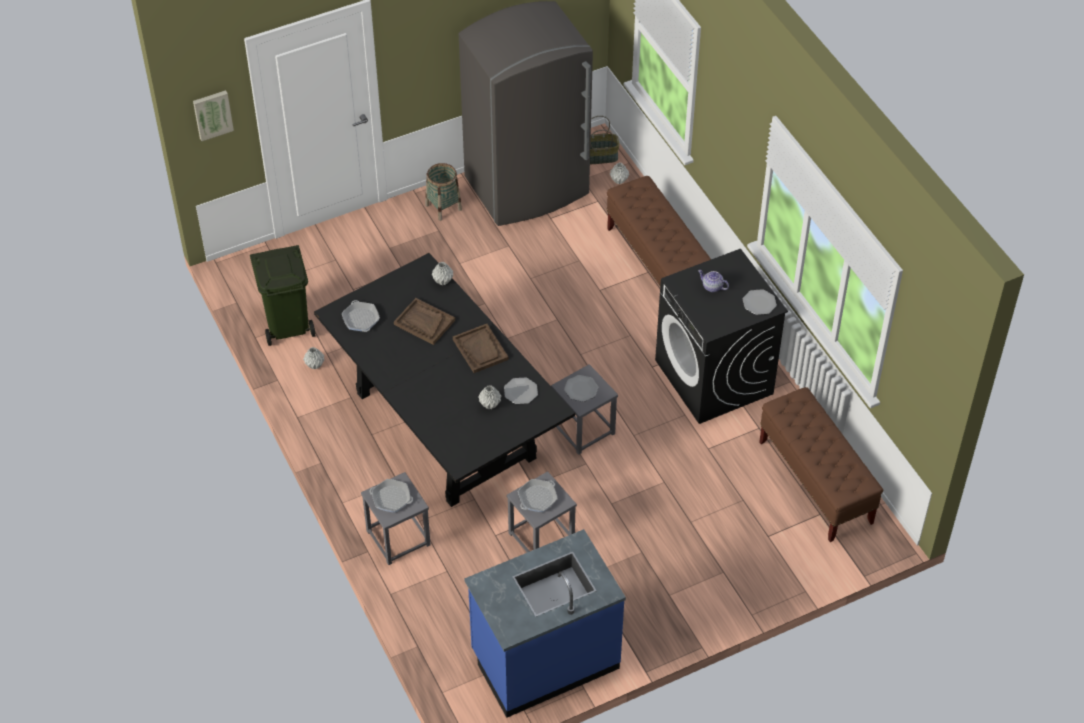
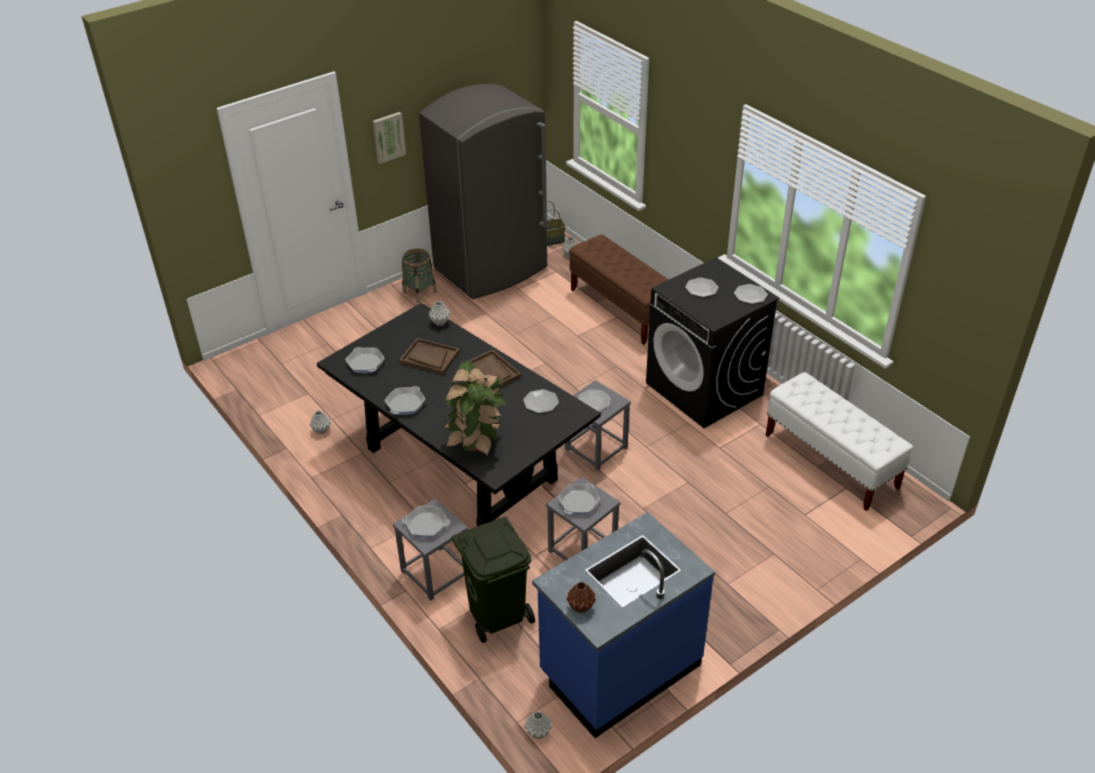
camera: 10 degrees left, 10 degrees down
(212, 114) = (193, 194): picture -> picture (388, 137)
(288, 325) = (290, 401): green trash can -> green trash can (498, 613)
(391, 373) = (405, 404): none -> frying pan
(449, 427) = (476, 443): none -> potted plant
(490, 404) = (513, 417): grey vase -> grey vase (538, 732)
(499, 610) = (580, 607): none -> brown vase
(712, 287) = (701, 288): teapot -> plate
(815, 483) = (831, 462): brown bench -> white bench

